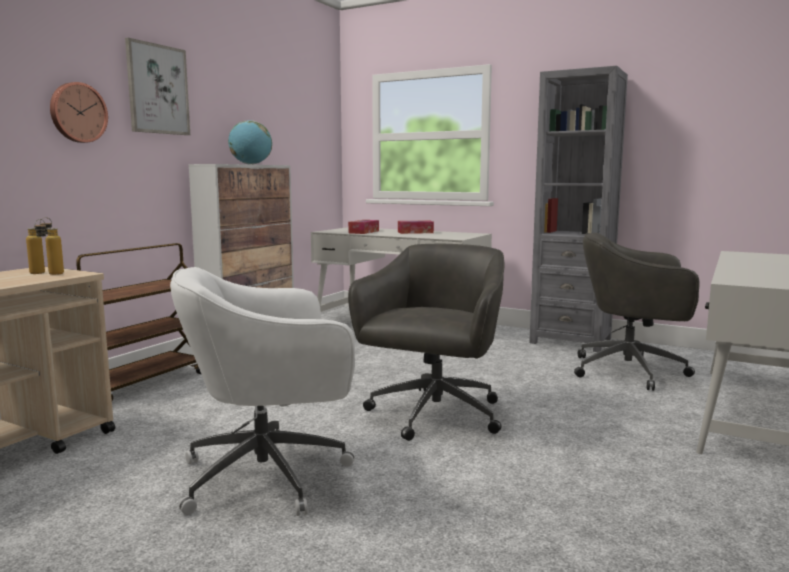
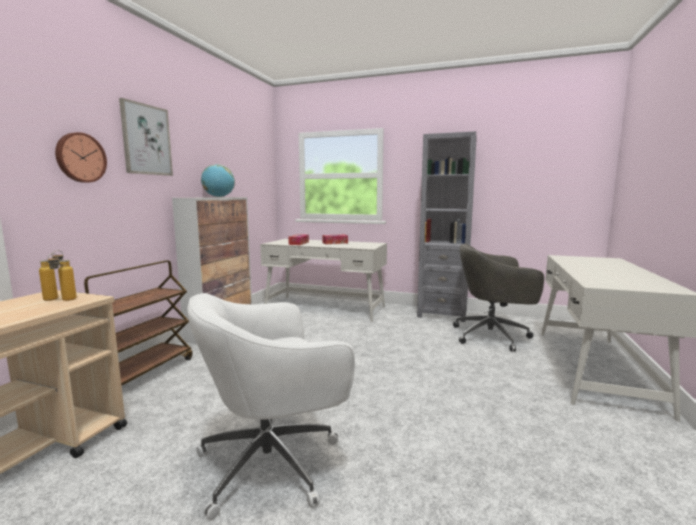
camera: 10 degrees left, 0 degrees up
(434, 415) = (379, 386): grey office chair -> none

